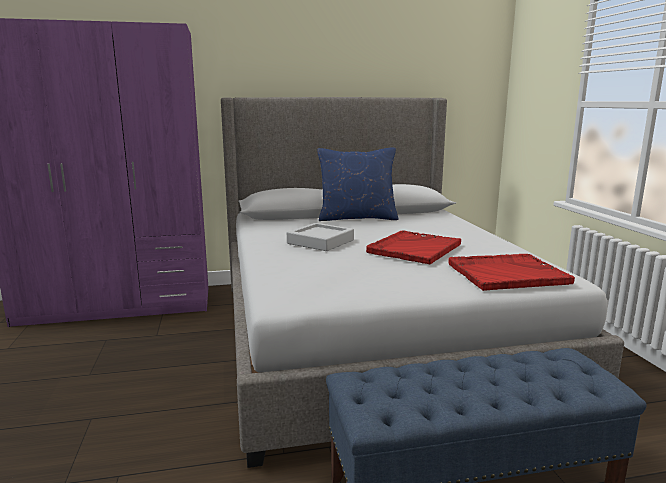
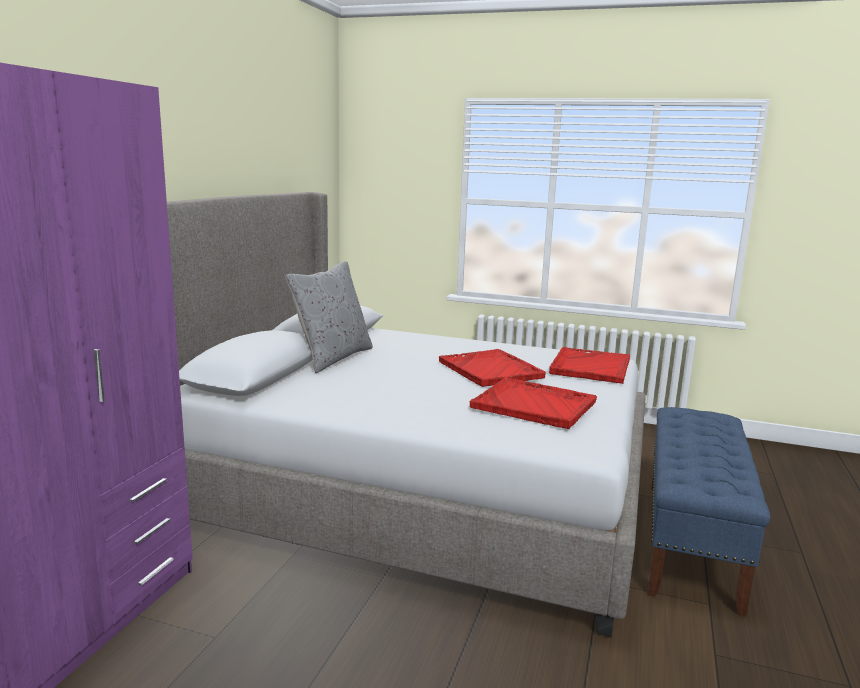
camera: 60 degrees left, 0 degrees up
(320, 242) = (414, 392): grey tray -> none
(346, 269) = (535, 405): none -> red tray
(357, 218) = (332, 357): blue pillow -> grey pillow

